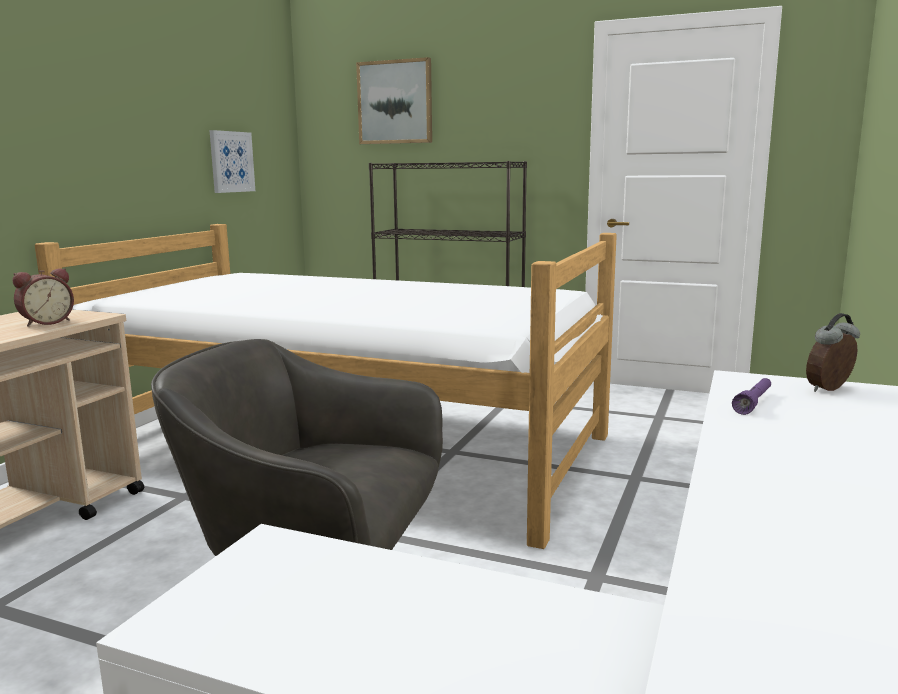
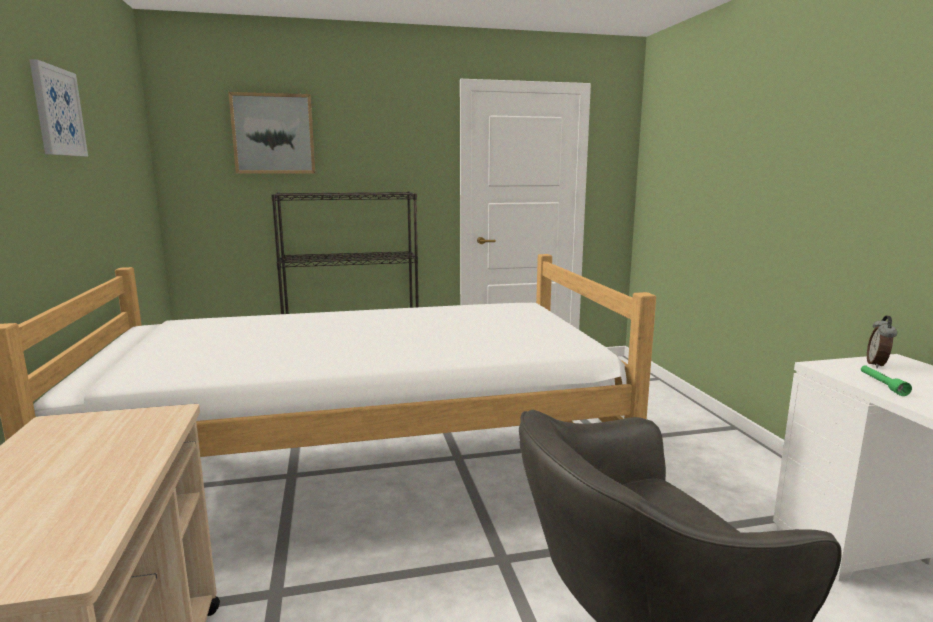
camera: 35 degrees left, 0 degrees up
(46, 322) = (123, 441): alarm clock -> none
(231, 162) = (118, 195): picture -> picture (57, 111)
(753, 403) = (882, 385): purple flashlight -> green flashlight

